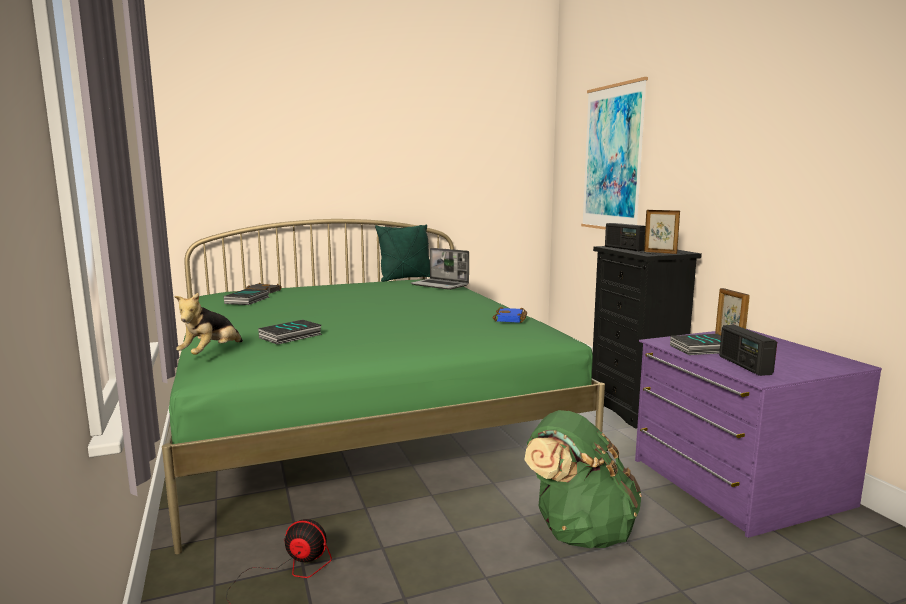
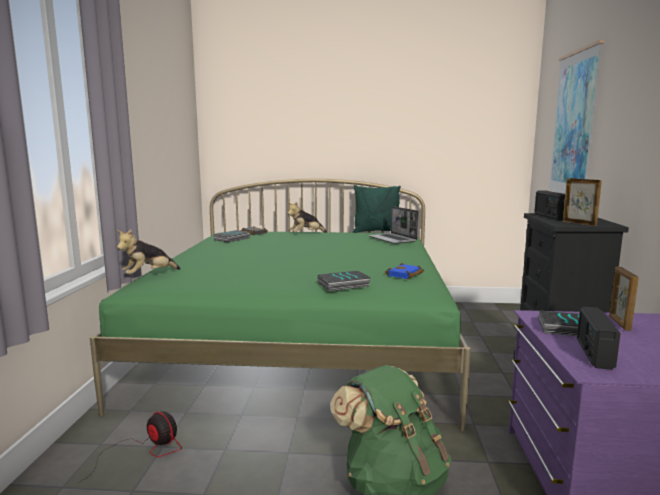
camera: 25 degrees right, 0 degrees up
(290, 336) = (215, 269): book -> book (343, 285)
(331, 288) = (306, 234): none -> plush toy

